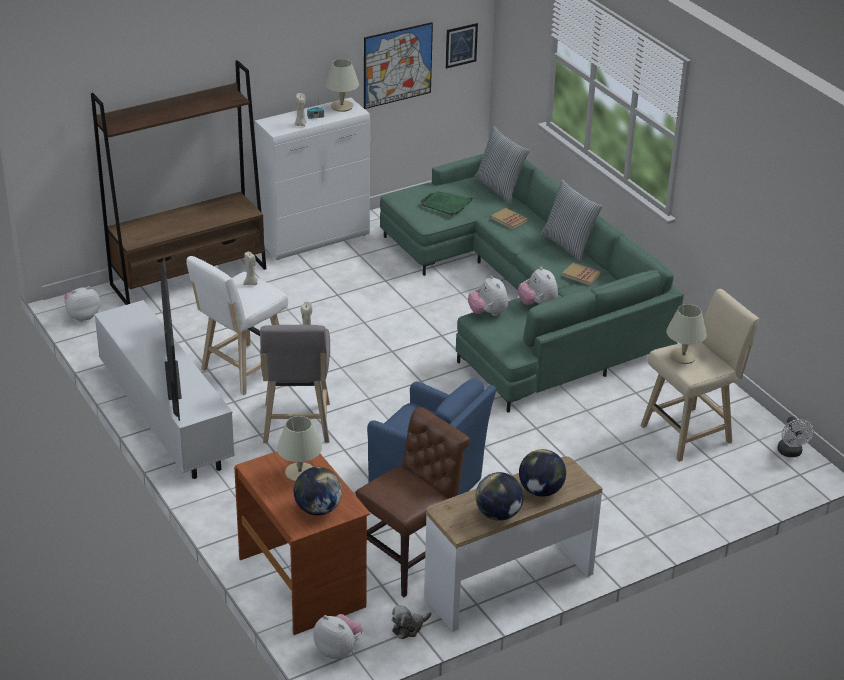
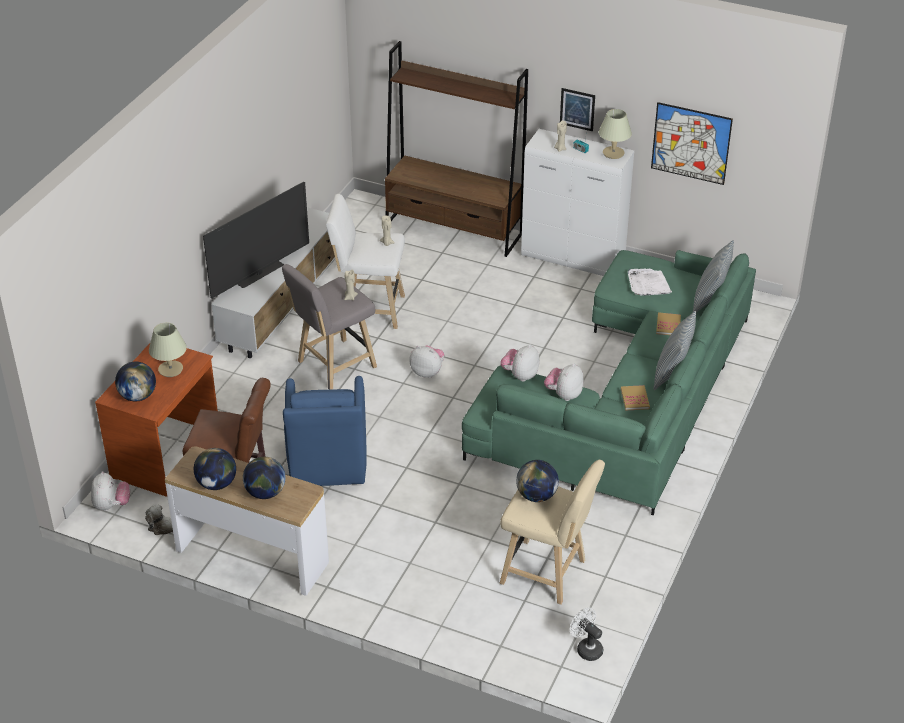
camera: 55 degrees right, 5 degrees up
(82, 316) = (353, 213): plush toy -> plush toy (427, 372)
(446, 204) = (648, 284): green tray -> white tray
(461, 45) = (763, 155): picture -> picture (577, 109)
(683, 356) = (536, 496): beige table lamp -> globe
(791, 453) = (586, 648): white fan -> white fan turned 90 degrees clockwise

